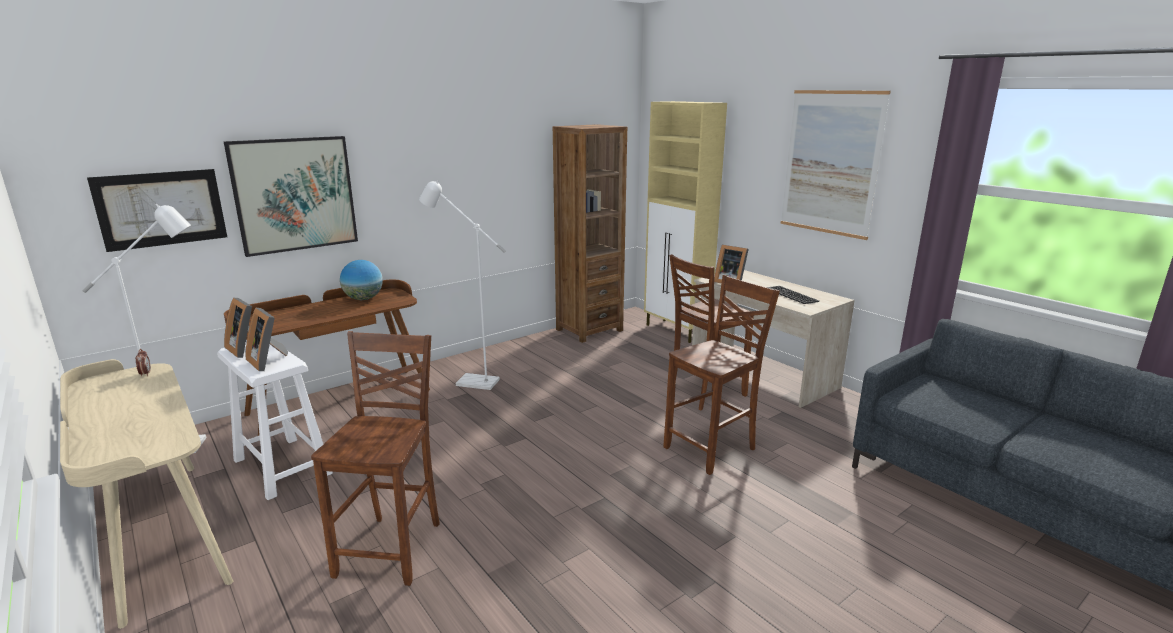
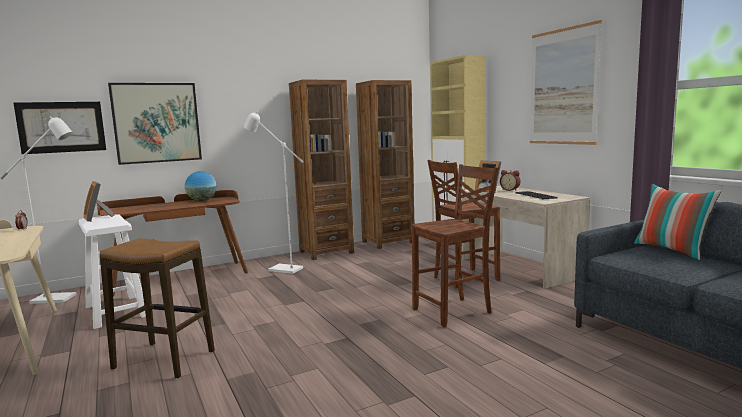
camera: 10 degrees right, 10 degrees down
(269, 361) = (106, 223): picture frame -> none
(393, 548) = (164, 360): brown chair -> stool
(517, 350) = (326, 252): none -> brown bookcase
(754, 280) = (510, 190): none -> alarm clock
(960, 386) = (672, 250): none -> pillow

